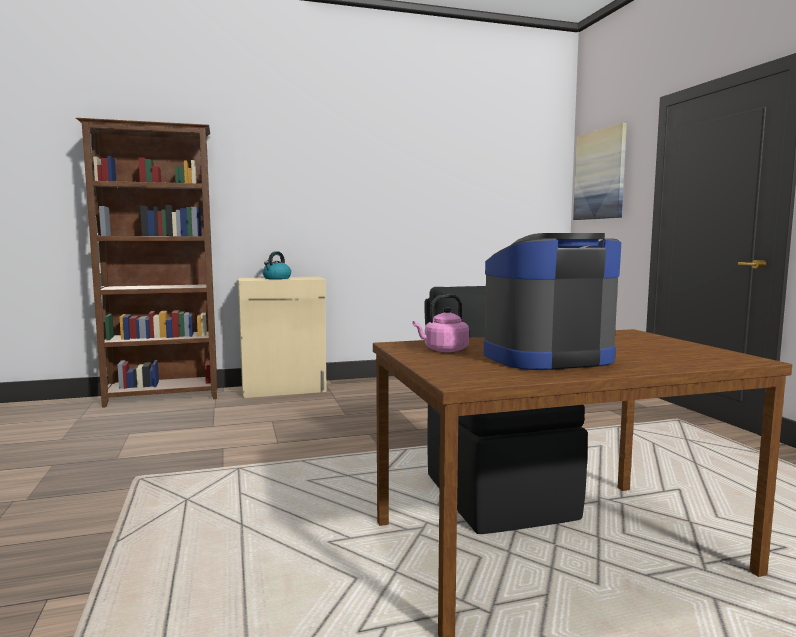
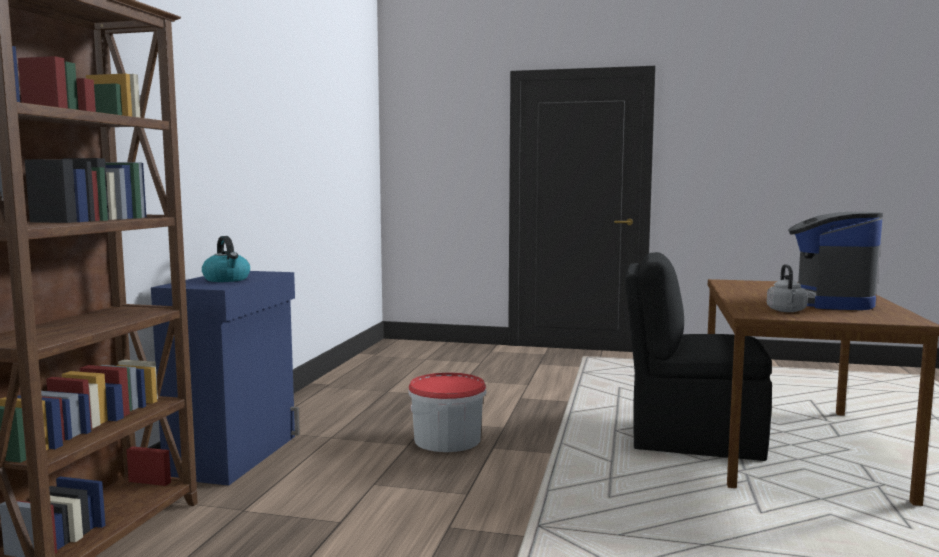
camera: 60 degrees left, 0 degrees up
(284, 389) = (236, 455): beige cabinet -> blue cabinet
(368, 420) = (447, 439): none -> bucket
(443, 350) = (786, 311): pink kettle -> grey kettle
(600, 175) = (429, 134): picture -> none

